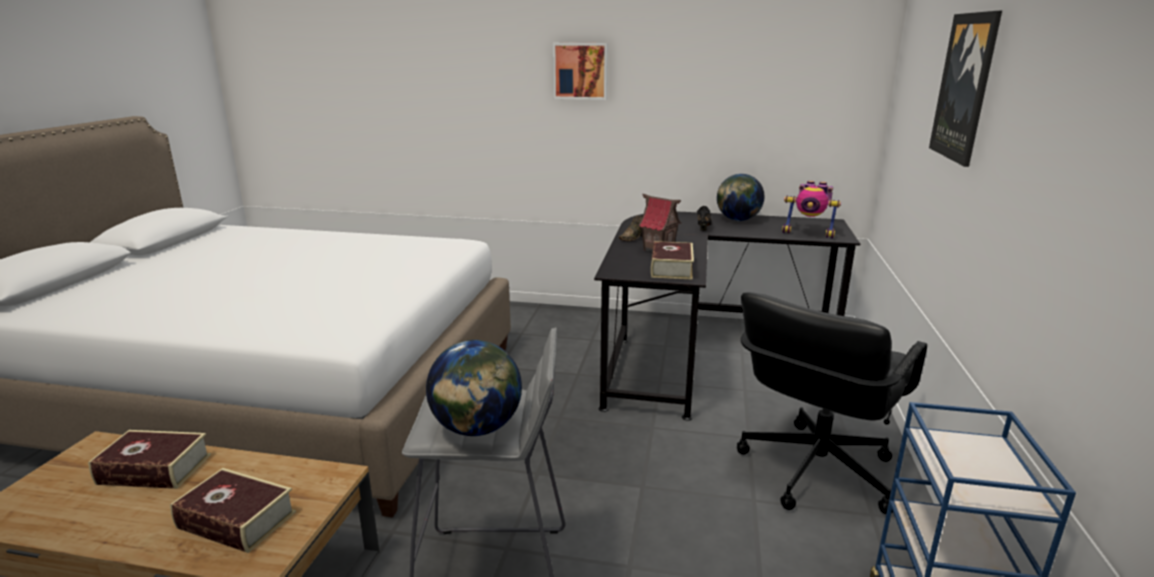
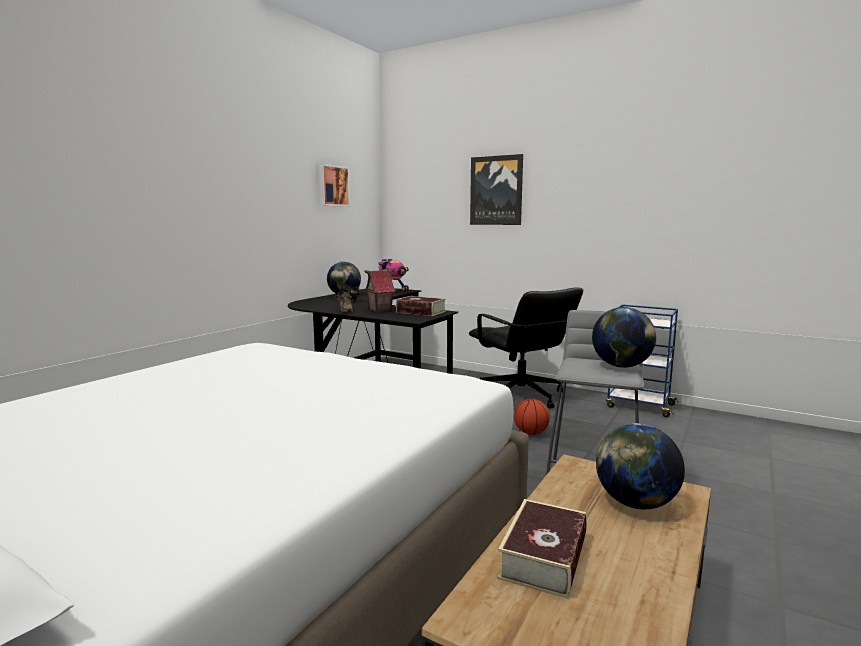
camera: 70 degrees left, 10 degrees down
(236, 520) = (635, 504): book -> globe
(580, 71) = (218, 184): picture -> picture (333, 186)
(661, 498) = (531, 433): none -> basketball

